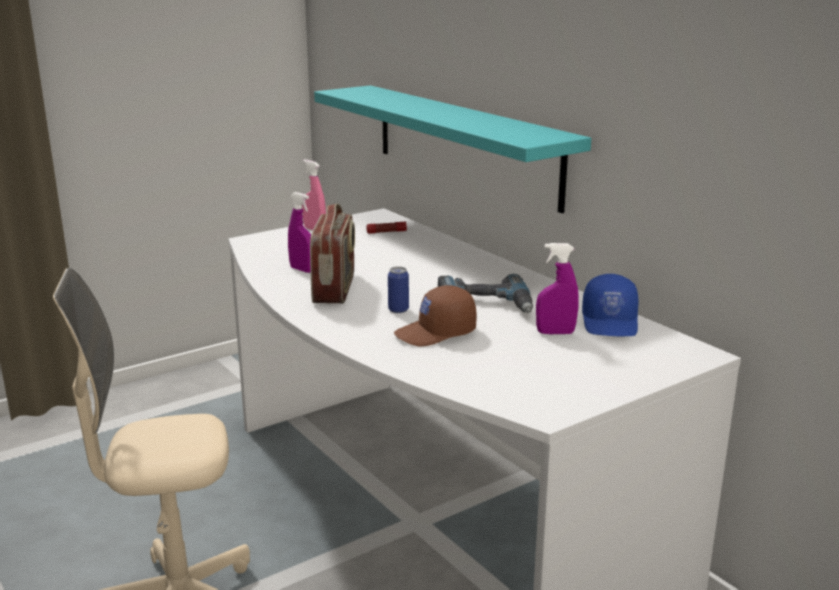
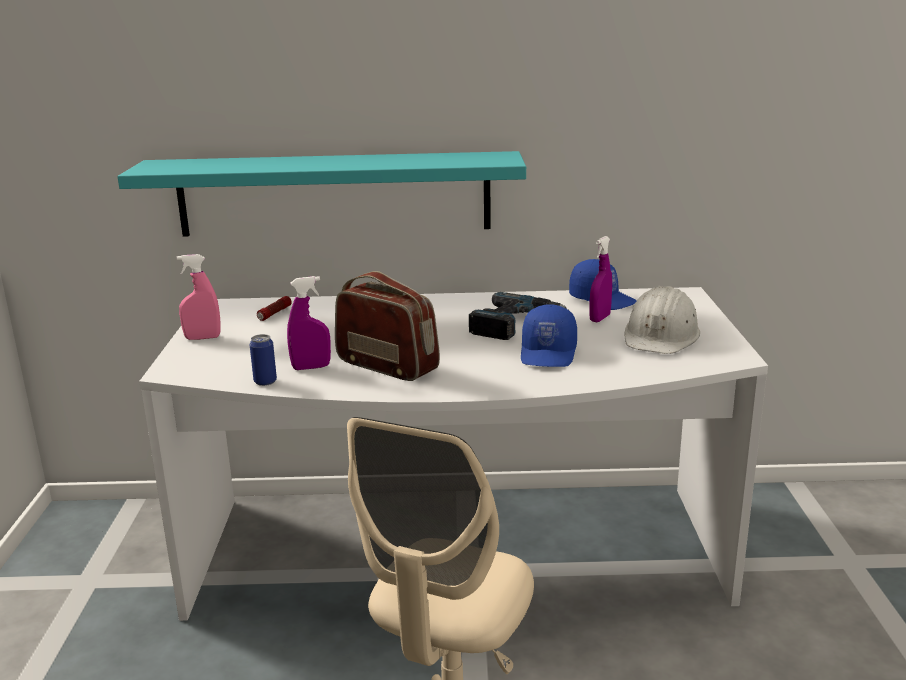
camera: 55 degrees left, 0 degrees up
(398, 310) = (478, 354): can -> can (265, 382)
(436, 333) = (549, 353): brown cap -> blue cap
(552, 367) = (661, 335): none -> white hard hat

